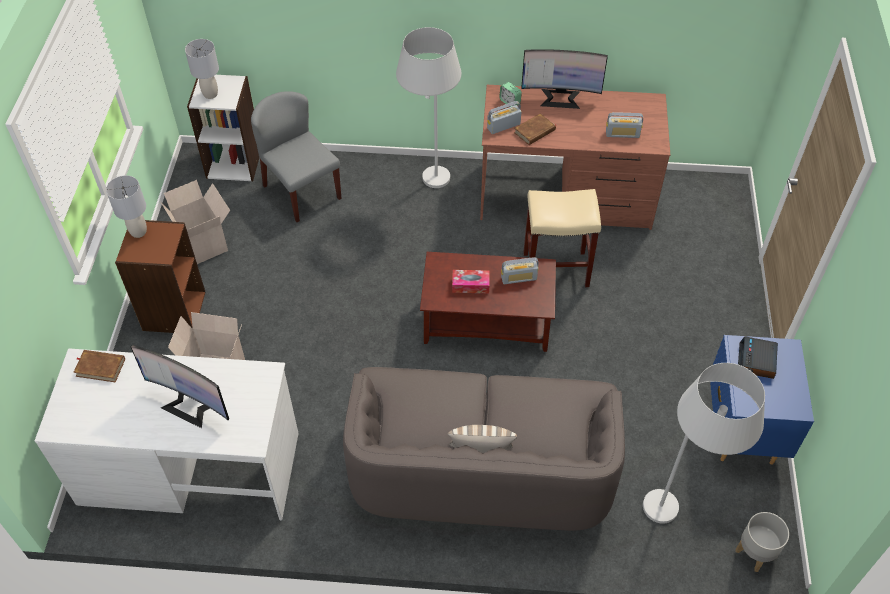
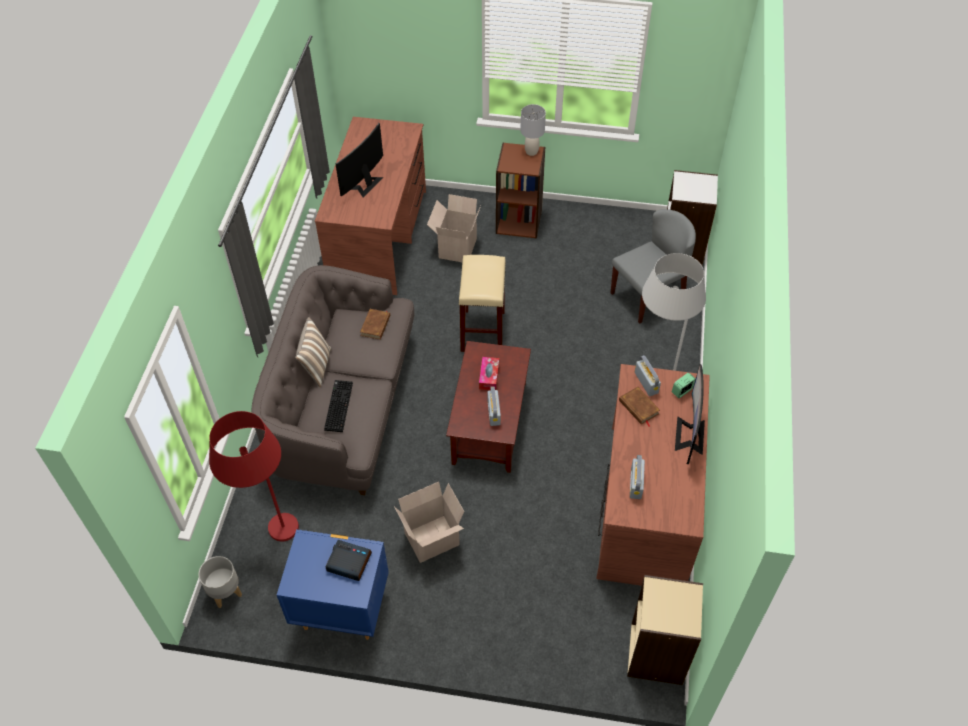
camera: 95 degrees right, 0 degrees up
(100, 367) = (404, 139): brown book -> brown book (375, 325)
(189, 467) = (379, 237): white desk -> brown desk
(205, 244) = (587, 235): cardboard box -> cardboard box (431, 540)
(210, 94) = (690, 183): grey table lamp -> none
(539, 420) = (338, 406): none -> keyboard
(554, 270) = (546, 482): beige stool -> beige stool (482, 330)
(680, 512) = (275, 542): white floor lamp -> red floor lamp
(710, 189) = (657, 654): none -> beige bookcase

